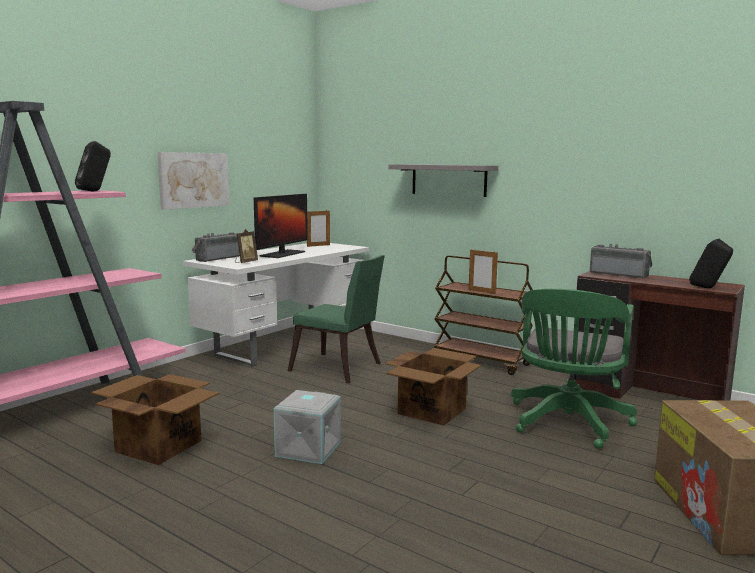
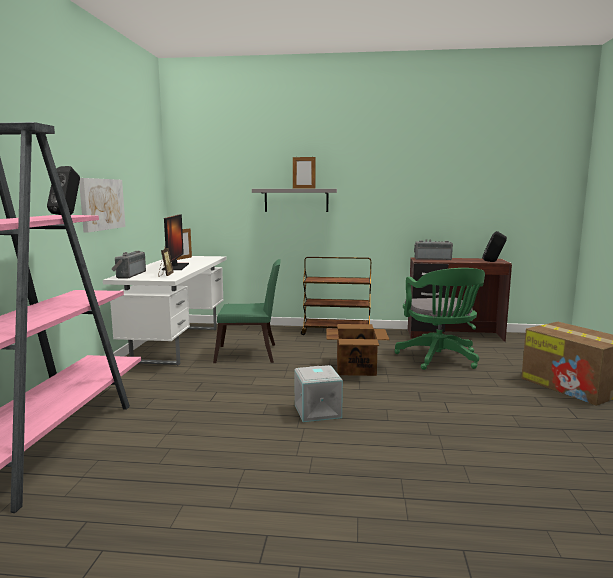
camera: 30 degrees left, 0 degrees up
(158, 446) = (200, 439): cardboard box -> none
(482, 292) = (339, 281): picture frame -> picture frame (304, 188)

